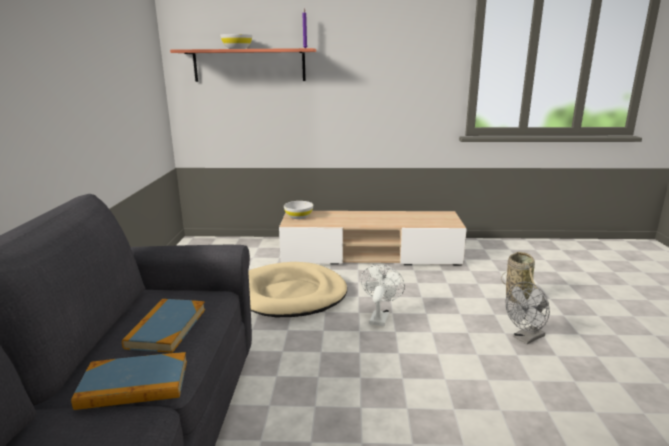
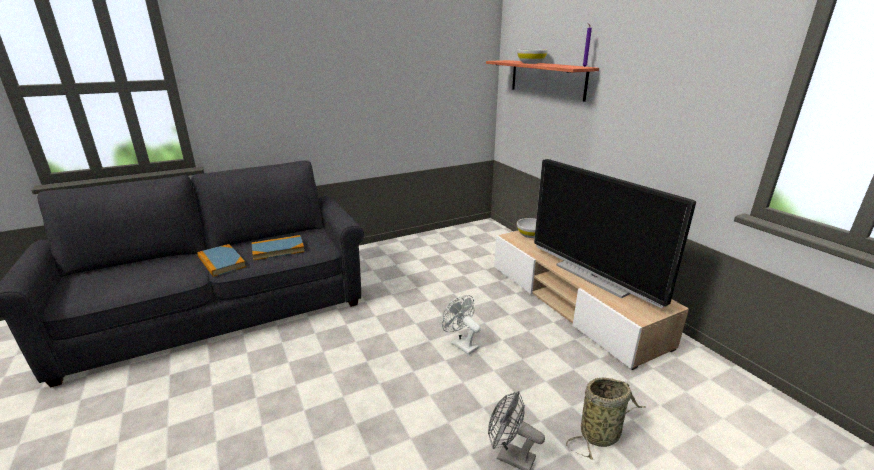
camera: 60 degrees right, 5 degrees up
(291, 294) = (453, 290): beige dog bed -> none
(379, 316) = (461, 344): white fan -> white fan turned 120 degrees counterclockwise
(392, 219) = (594, 277): none -> television

